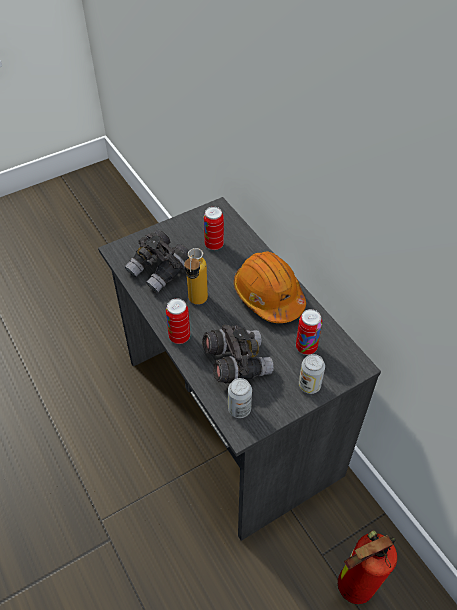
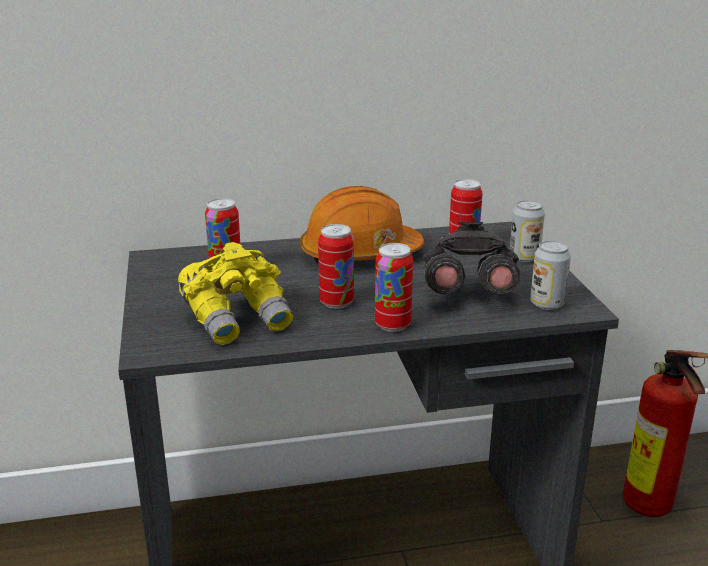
camera: 70 degrees left, 25 degrees down
(160, 270) = (238, 319): grey binoculars -> yellow binoculars
(196, 304) = (336, 302): bottle -> can

